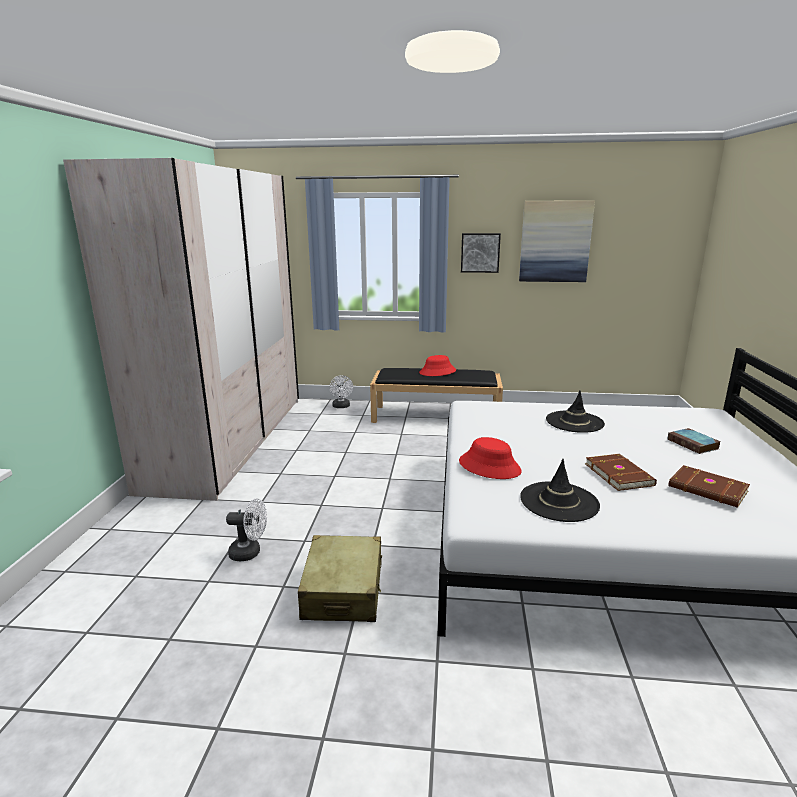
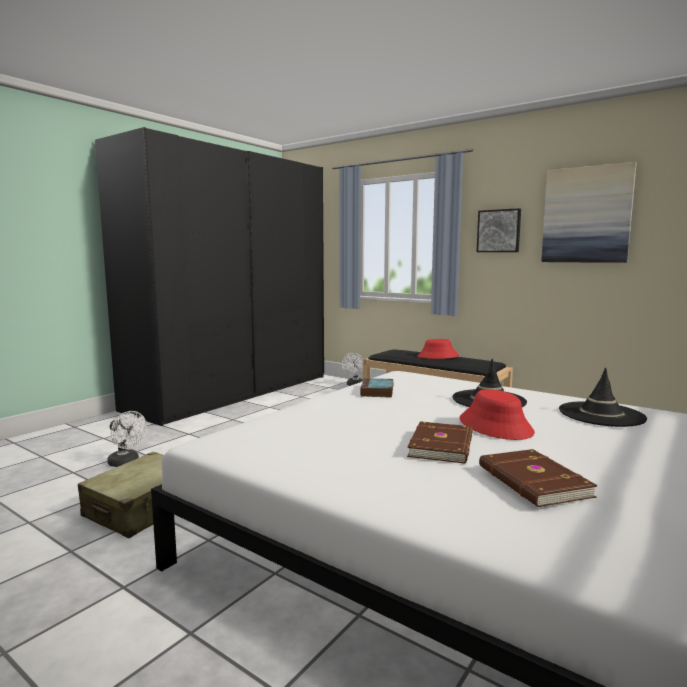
camera: 30 degrees right, 10 degrees down
(230, 440) = (232, 392): beige wardrobe -> black wardrobe
(489, 466) = (313, 413): red hat -> red hat (495, 426)
(559, 502) = (320, 450): black hat -> black hat (601, 414)
(693, 444) = (617, 443): book -> book (377, 391)

